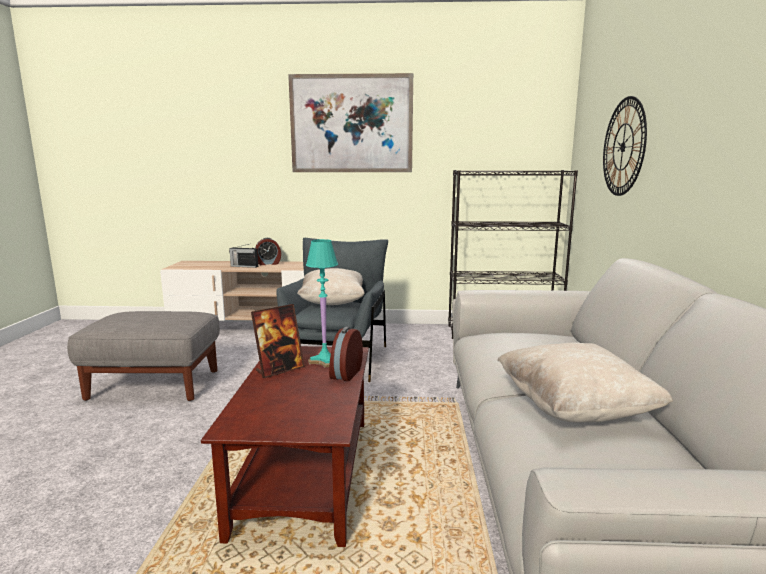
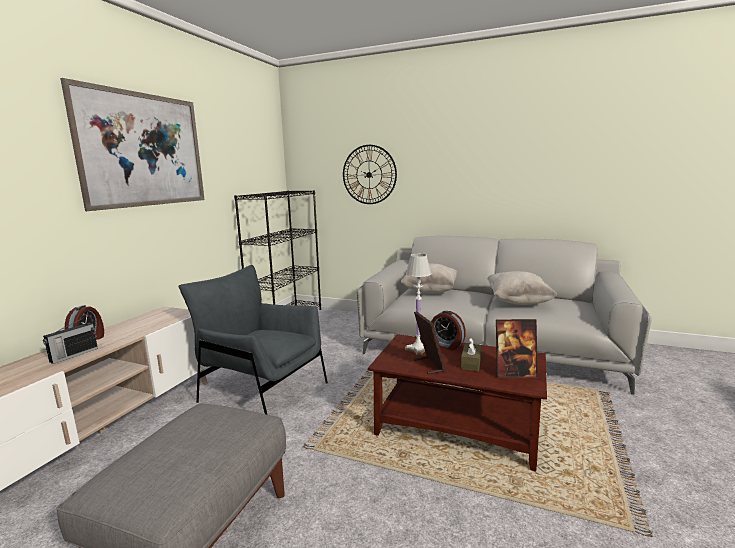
camera: 70 degrees left, 0 degrees up
(266, 418) = (514, 373): none -> picture frame
(292, 390) = (471, 363): none -> brown tissue box
(325, 360) = (417, 349): turquoise table lamp -> white table lamp
(333, 302) = (261, 336): beige pillow -> beige pillow (430, 291)

